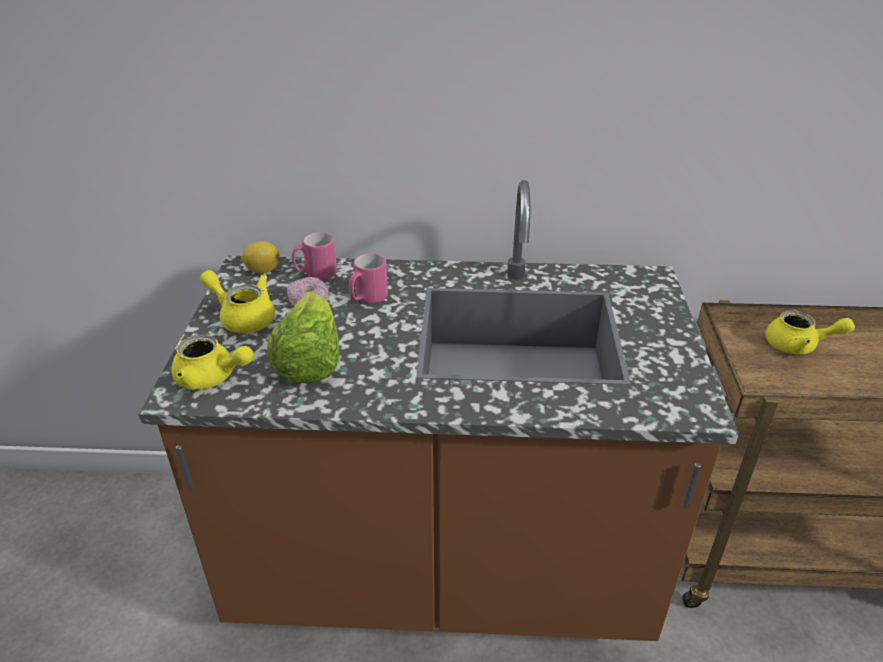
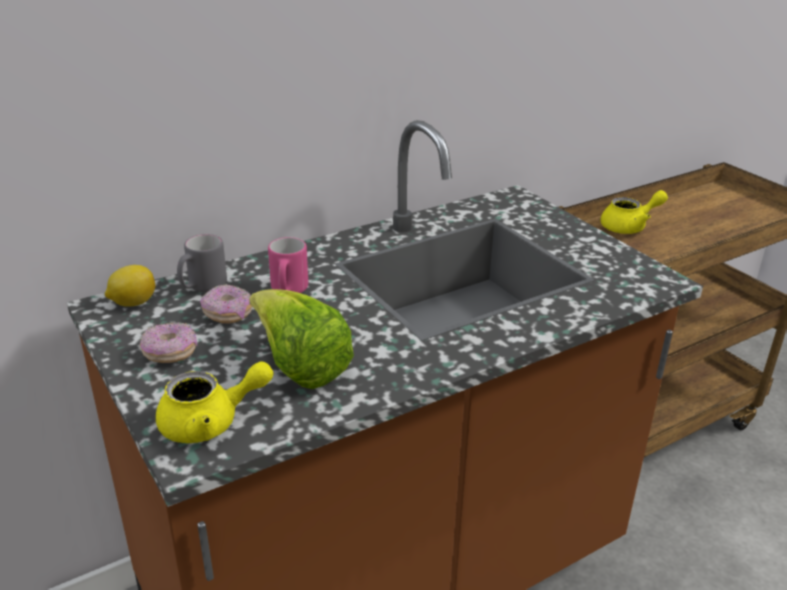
camera: 35 degrees left, 5 degrees down
(243, 317) = (170, 353): yellow teapot -> donut
(316, 274) = (202, 287): pink mug -> grey mug

